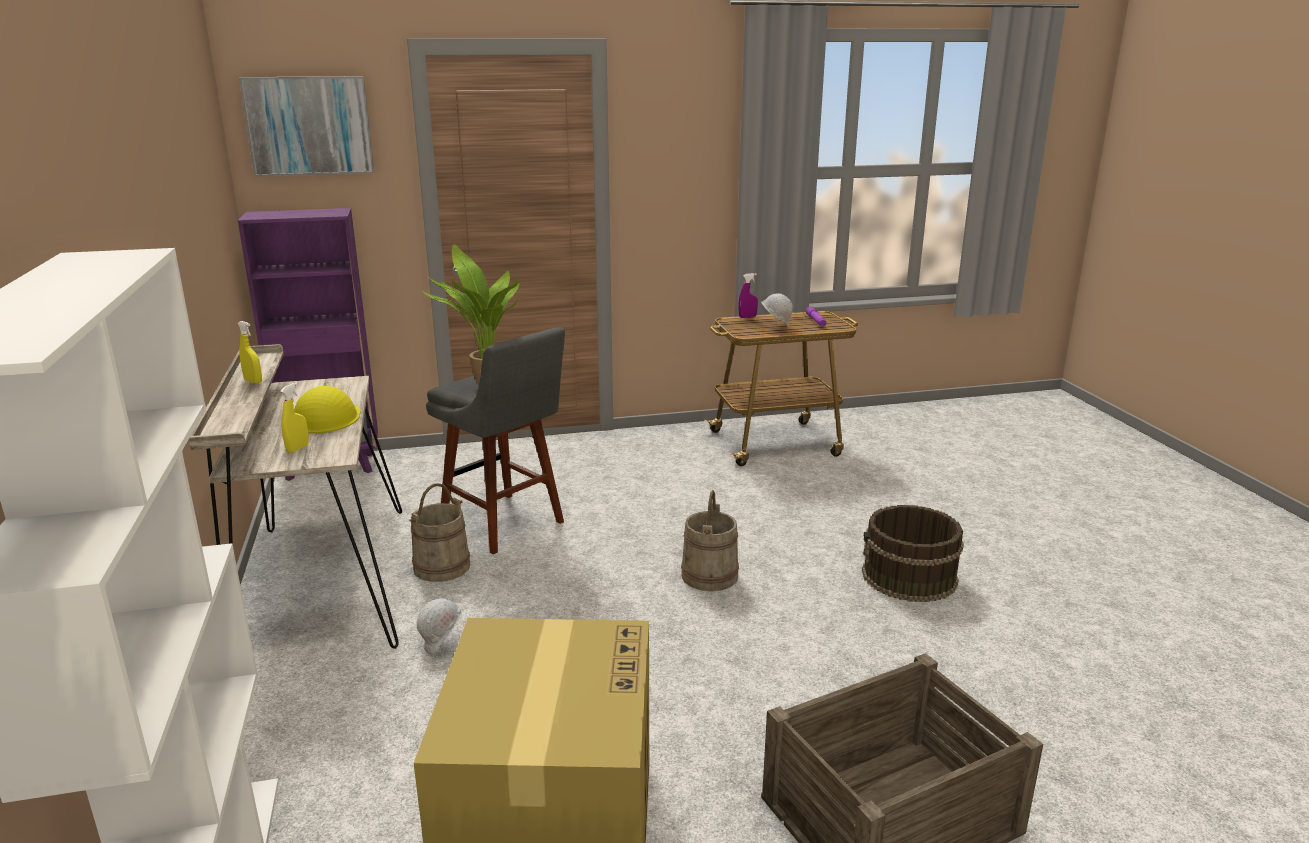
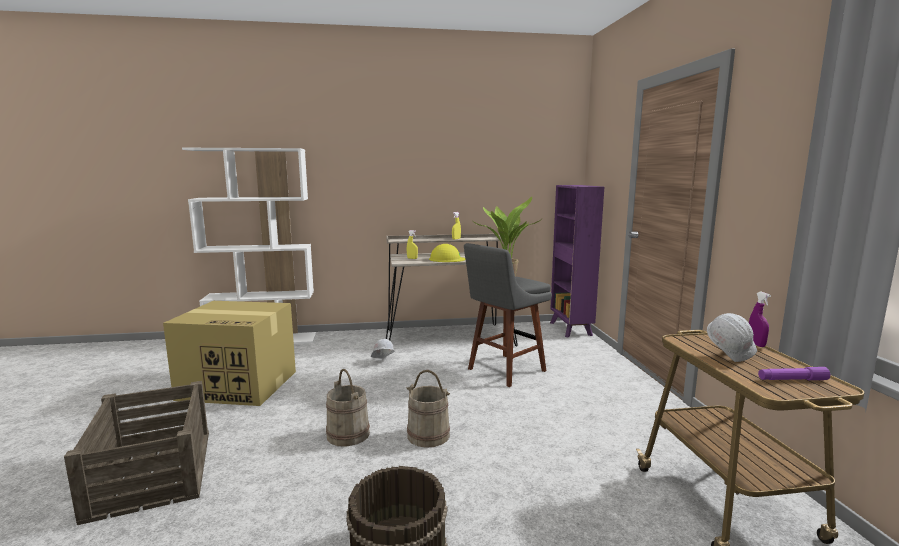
camera: 95 degrees right, 10 degrees down
(309, 126) = (604, 139): picture -> none
(441, 566) = (456, 358): beige bucket -> beige bucket (348, 434)

